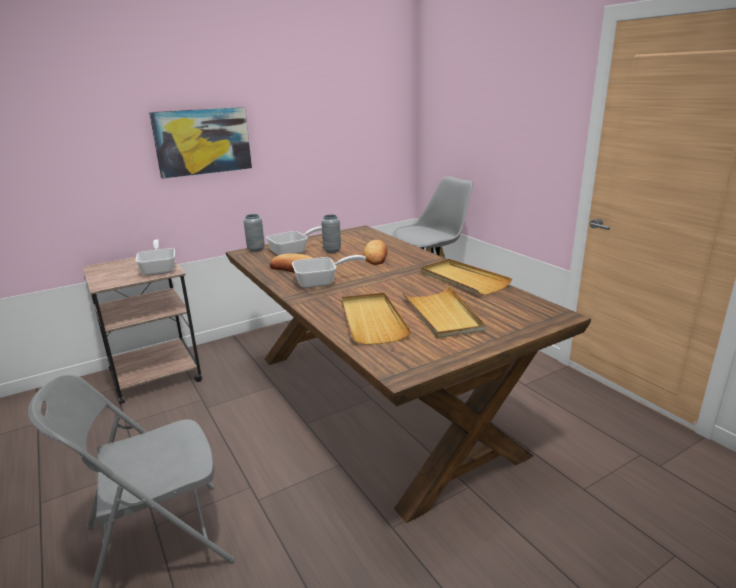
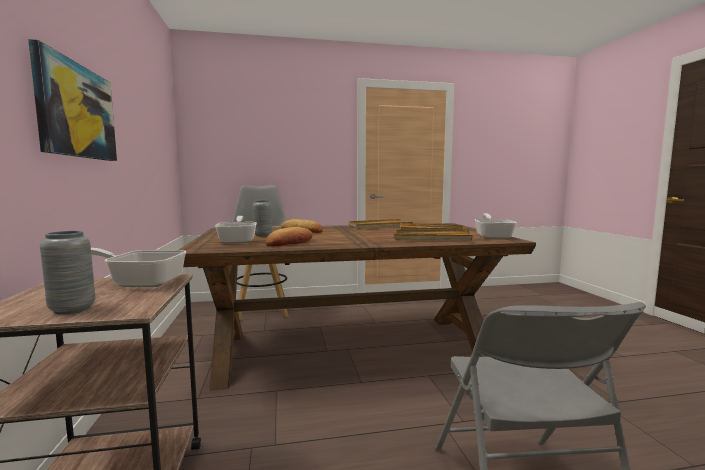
camera: 70 degrees left, 15 degrees down
(256, 249) = (197, 247): grey vase -> grey vase (72, 309)
(321, 282) = (339, 240): frying pan -> frying pan (493, 236)

